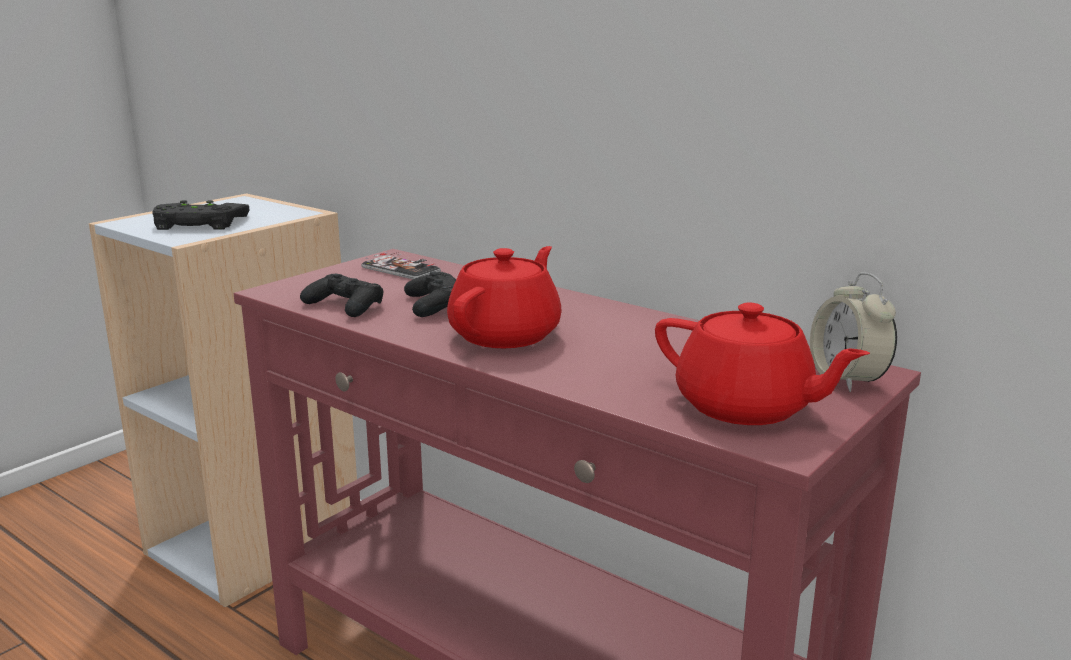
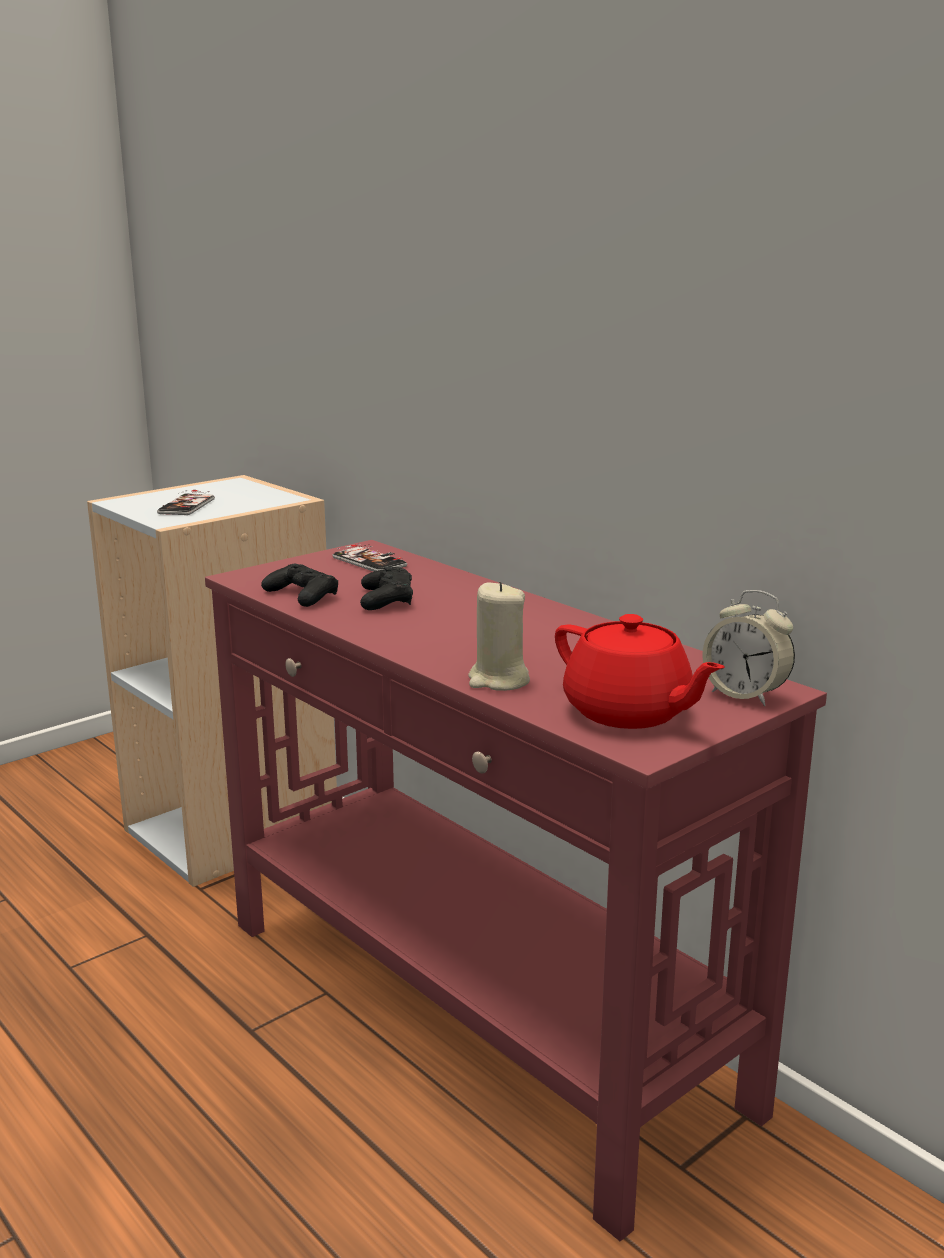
camera: 10 degrees right, 0 degrees up
(198, 224) = (186, 506): black game controller -> phone
(507, 335) = (441, 632): red teapot -> none
(592, 382) = (498, 680): none -> beige candle
(847, 380) = (745, 695): alarm clock -> alarm clock turned 45 degrees counterclockwise

